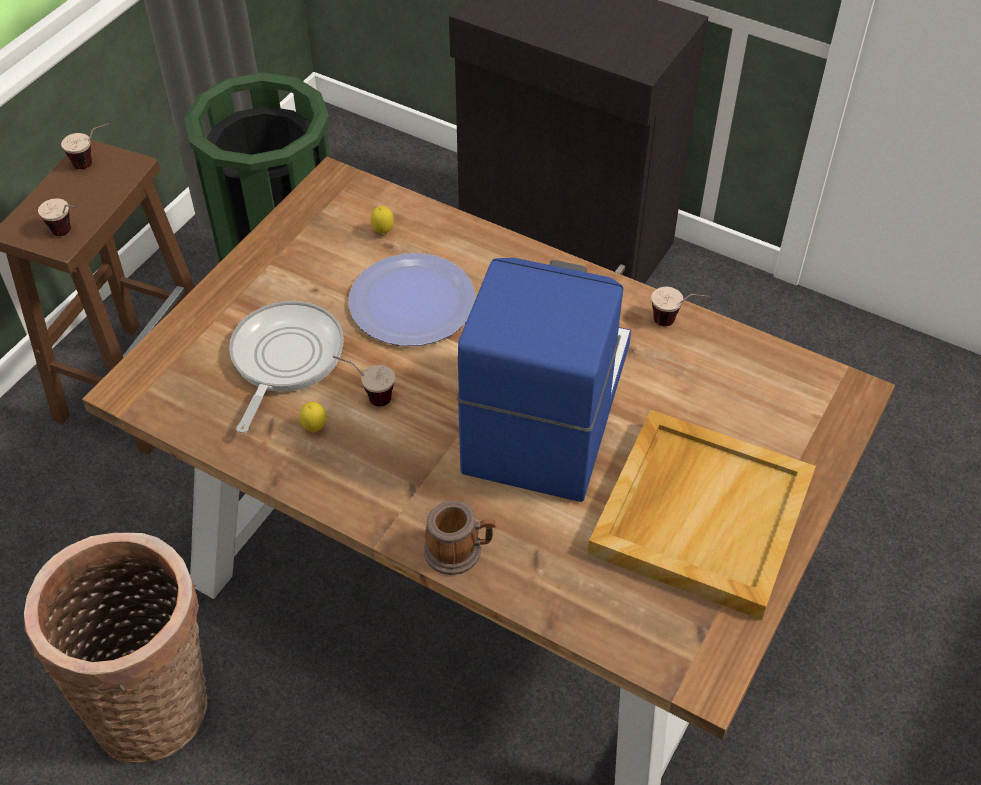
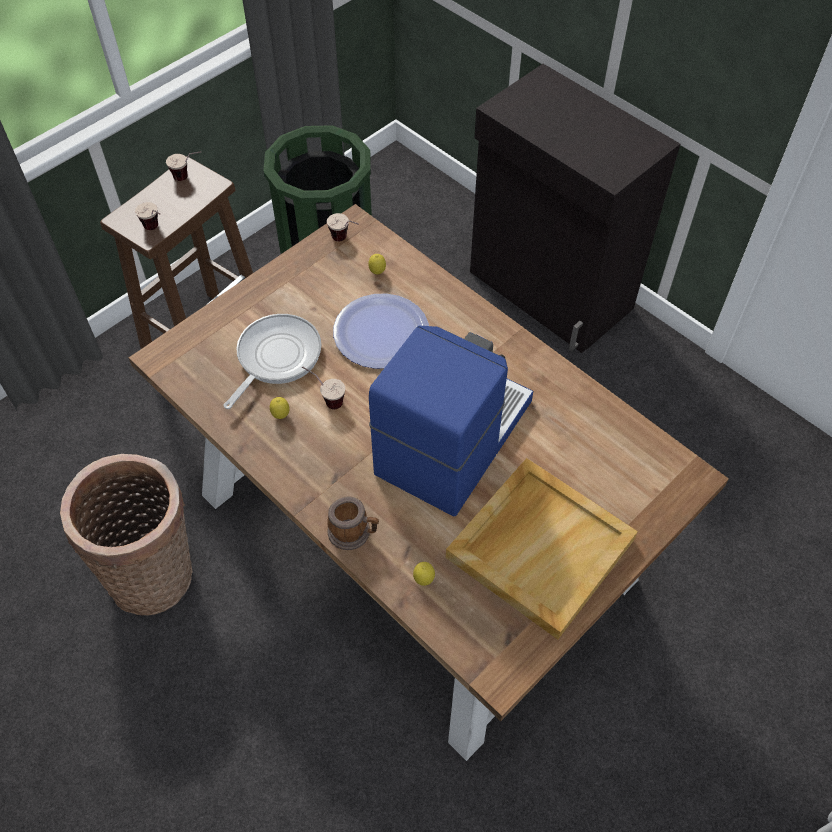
camera: 15 degrees right, 5 degrees up
(569, 588) = (423, 580): none -> lemon
(676, 323) = (573, 391): cup -> cup (345, 241)

